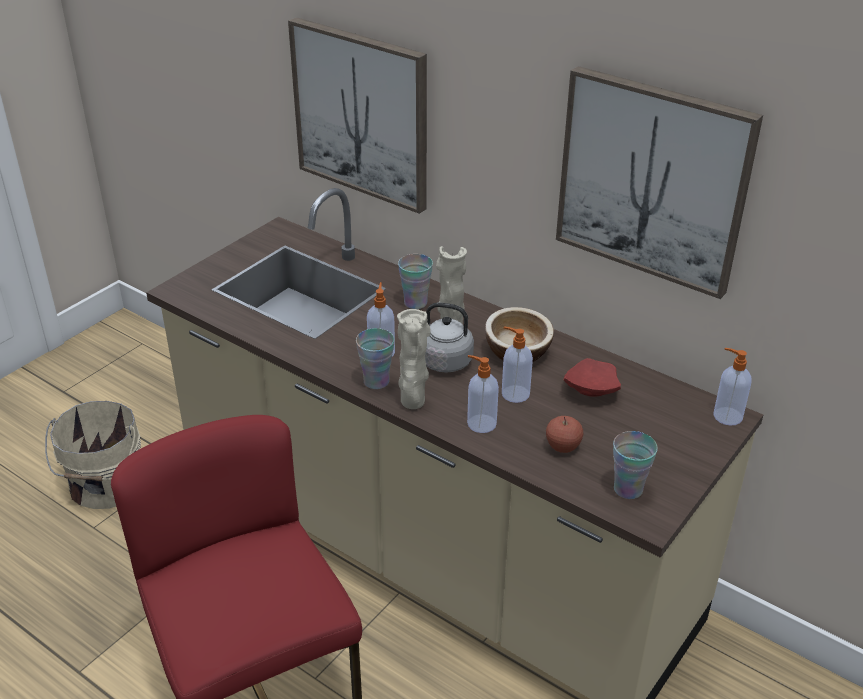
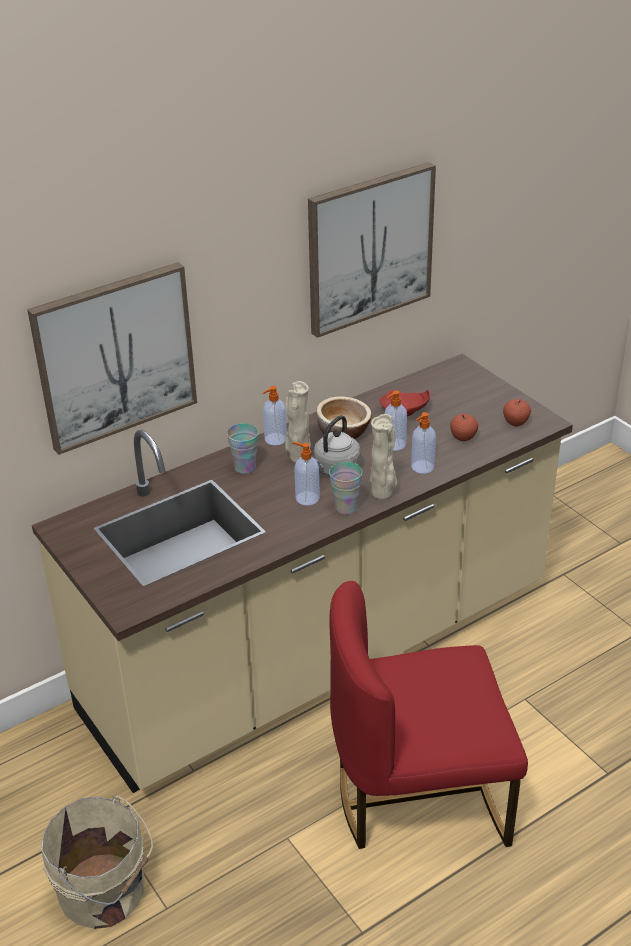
camera: 70 degrees left, 0 degrees up
(628, 489) = (515, 422): cup -> apple
(726, 416) = (458, 366): soap dispenser -> soap dispenser (275, 439)

